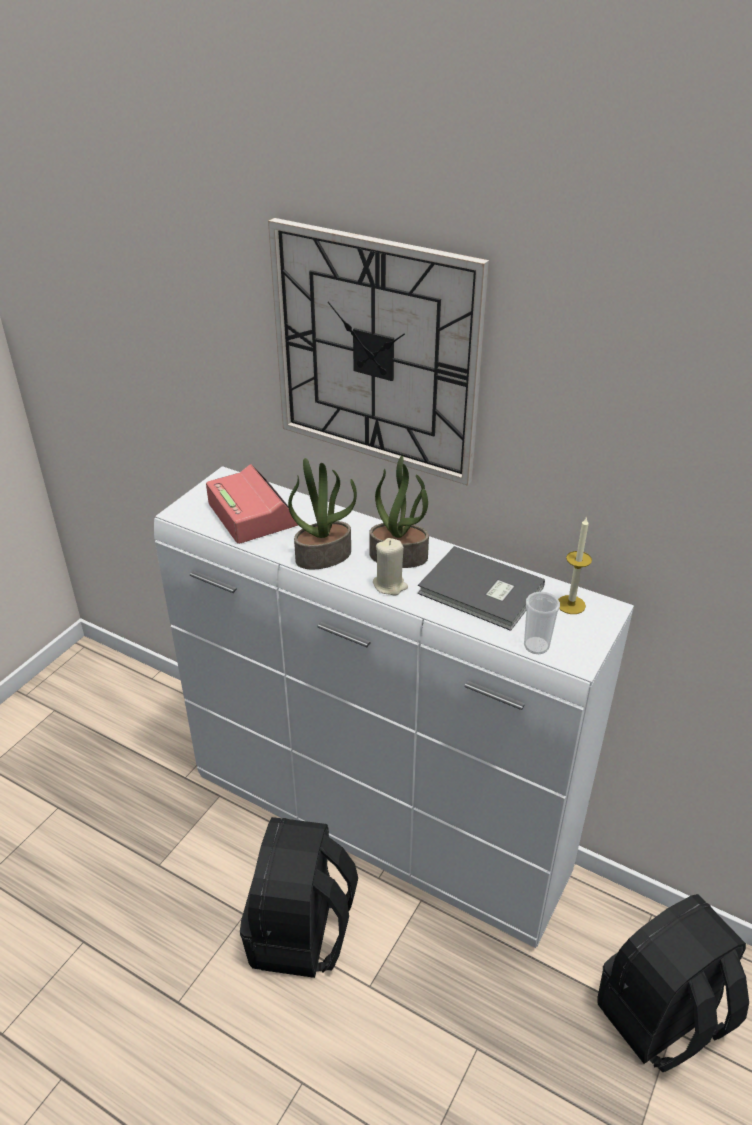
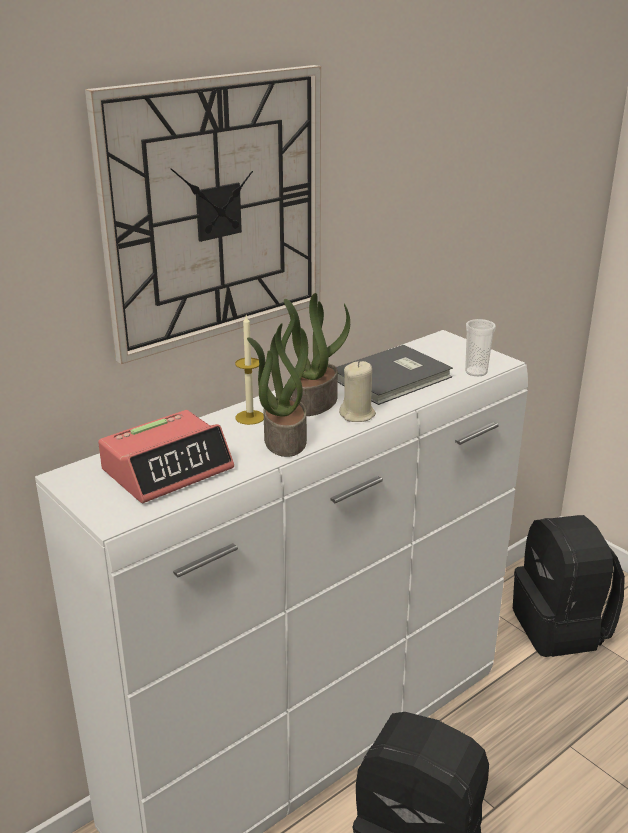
camera: 70 degrees left, 10 degrees down
(253, 514) = (168, 469): alarm clock -> alarm clock turned 150 degrees clockwise
(571, 604) = (431, 349): candle -> candle (250, 417)

